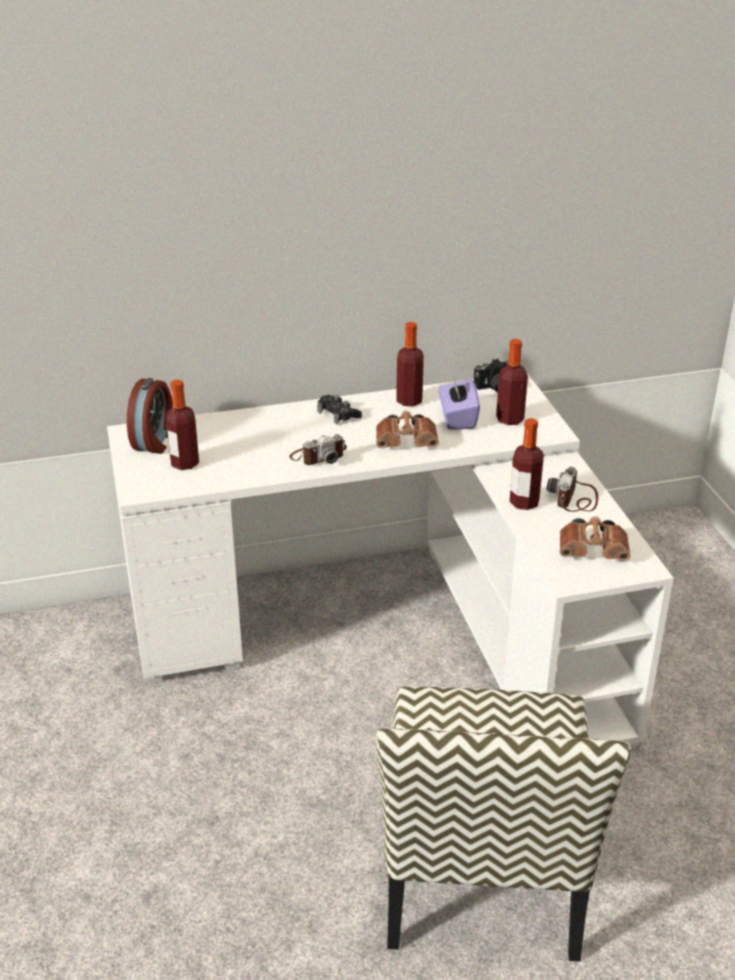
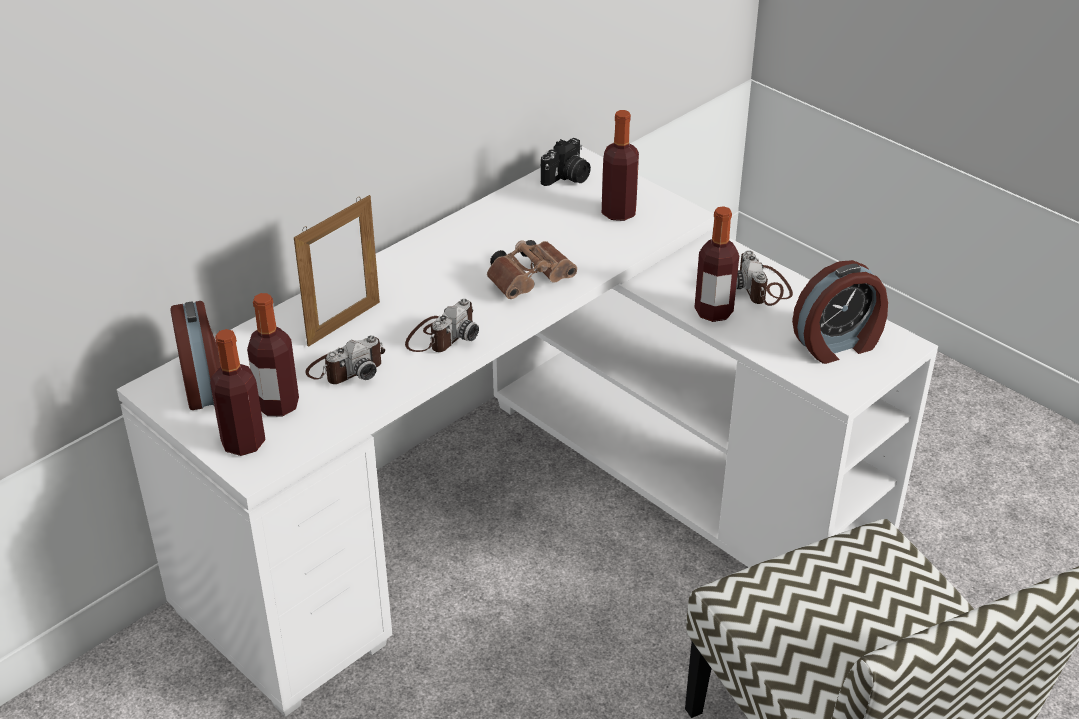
camera: 30 degrees left, 5 degrees up
(243, 456) = (346, 368): none -> camera
(266, 431) = (344, 323): none -> picture frame
(339, 414) = (414, 270): black game controller -> none
(409, 401) = (482, 225): bottle -> bottle (243, 443)
(457, 418) = (559, 230): purple tissue box -> none
(595, 552) = (837, 345): brown binoculars -> alarm clock

